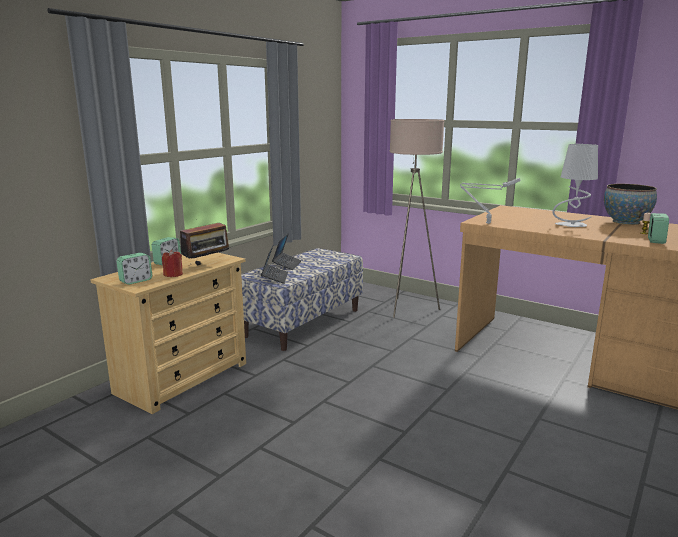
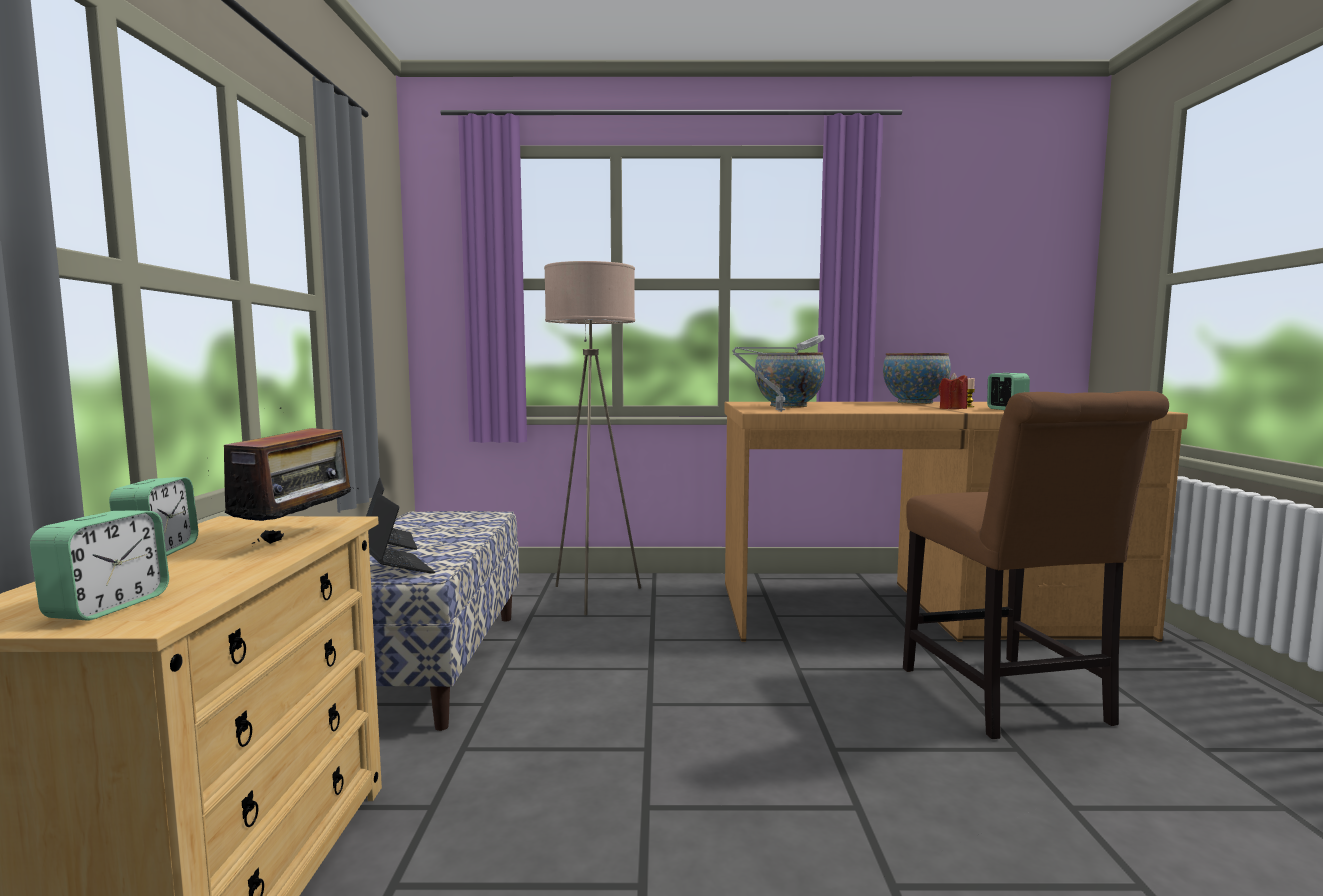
camera: 35 degrees left, 10 degrees down
(173, 274) = (228, 571): red candle -> red candle (952, 409)
(516, 217) = (788, 406): none -> bowl
(561, 423) = (1009, 700): none -> brown chair
(571, 225) = (877, 407): grey table lamp -> none

